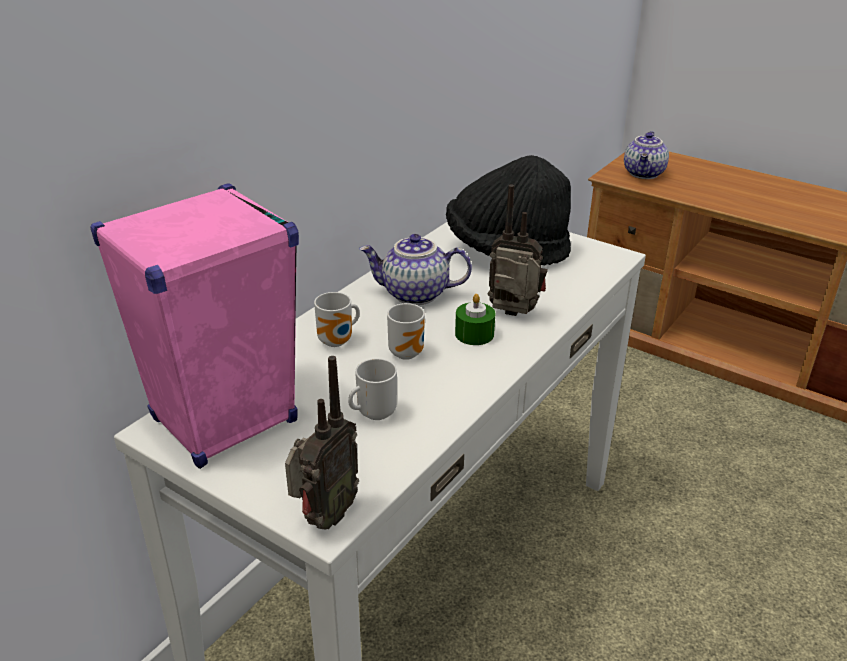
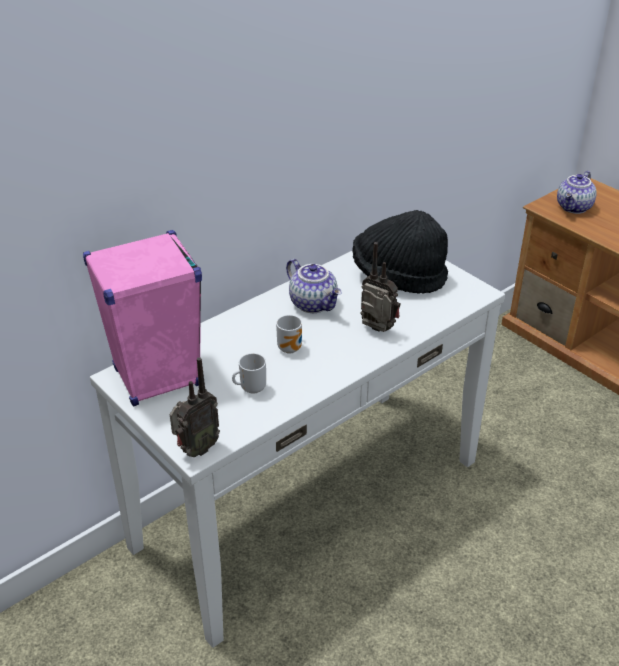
camera: 15 degrees right, 5 degrees up
(338, 342) = (248, 333): mug -> none
(414, 295) = (314, 304): teapot -> teapot turned 150 degrees counterclockwise
(474, 334) = (342, 341): green candle -> none

